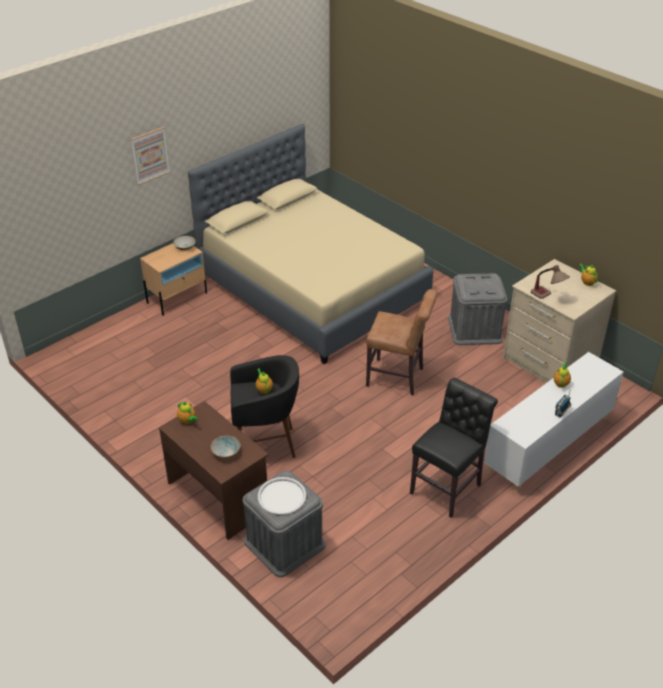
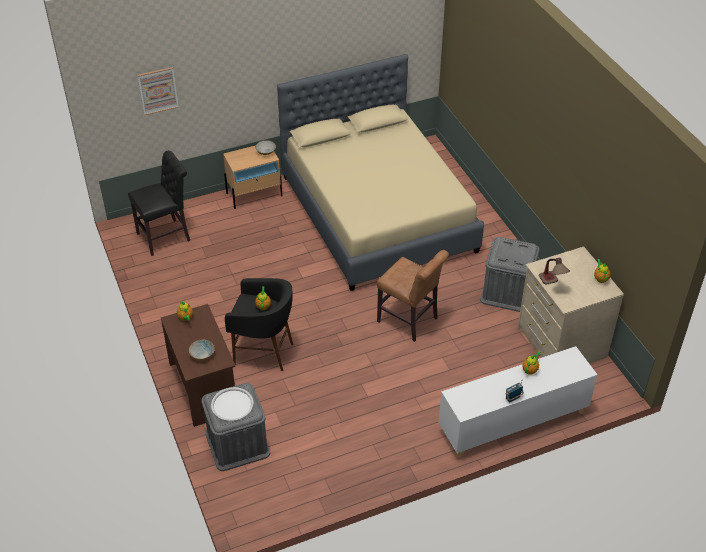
camera: 20 degrees right, 5 degrees up
(150, 155) = (241, 66): picture -> picture (158, 90)
(448, 487) = (399, 435): black chair -> black chair (166, 236)

